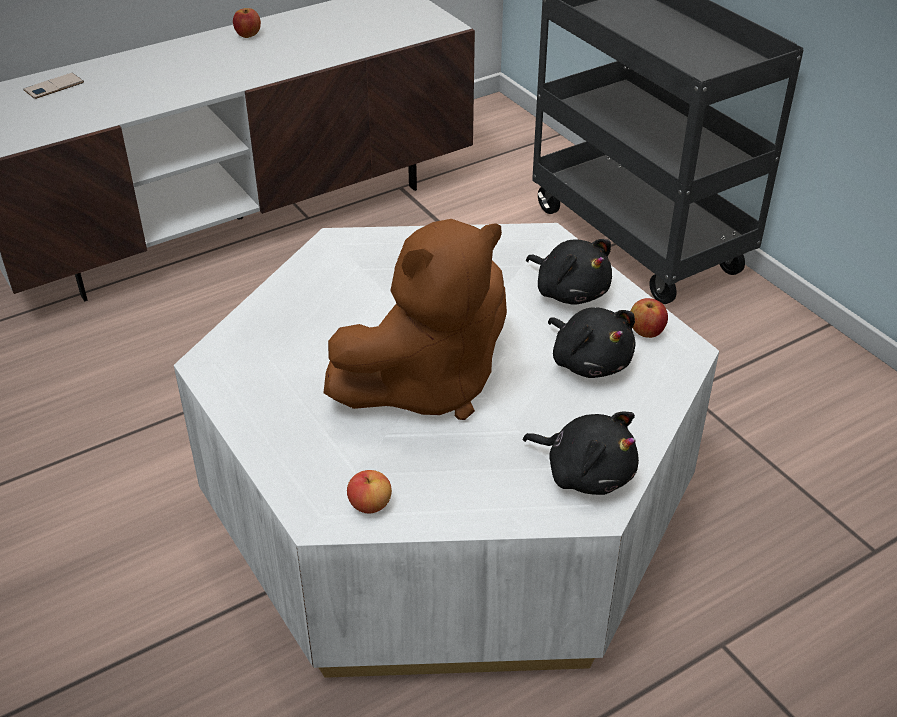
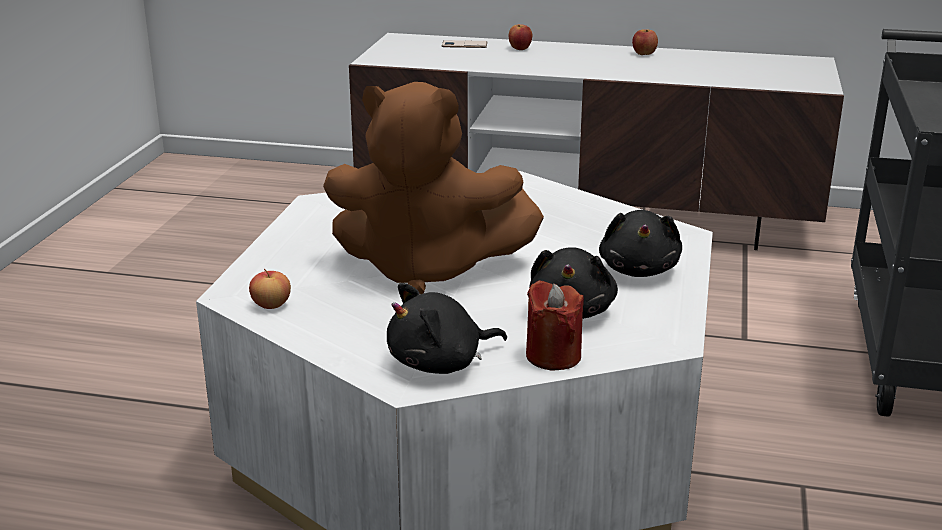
camera: 45 degrees right, 15 degrees down
(586, 472) = (440, 363): black plush toy -> black plush toy turned 75 degrees clockwise
(641, 413) = (553, 356): none -> red candle
(646, 332) = (656, 317): apple -> apple (520, 49)

